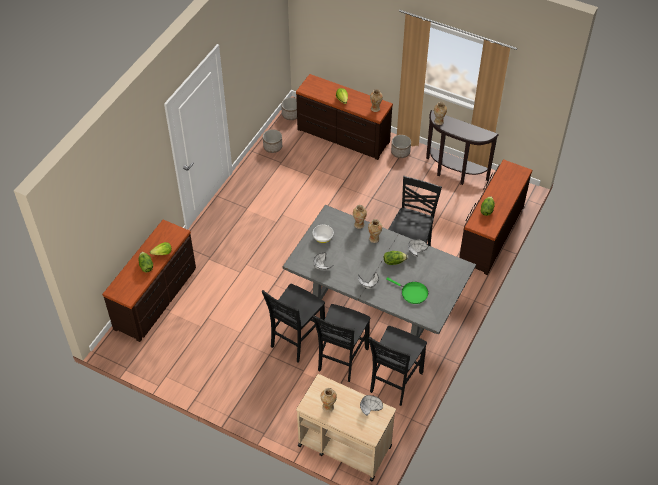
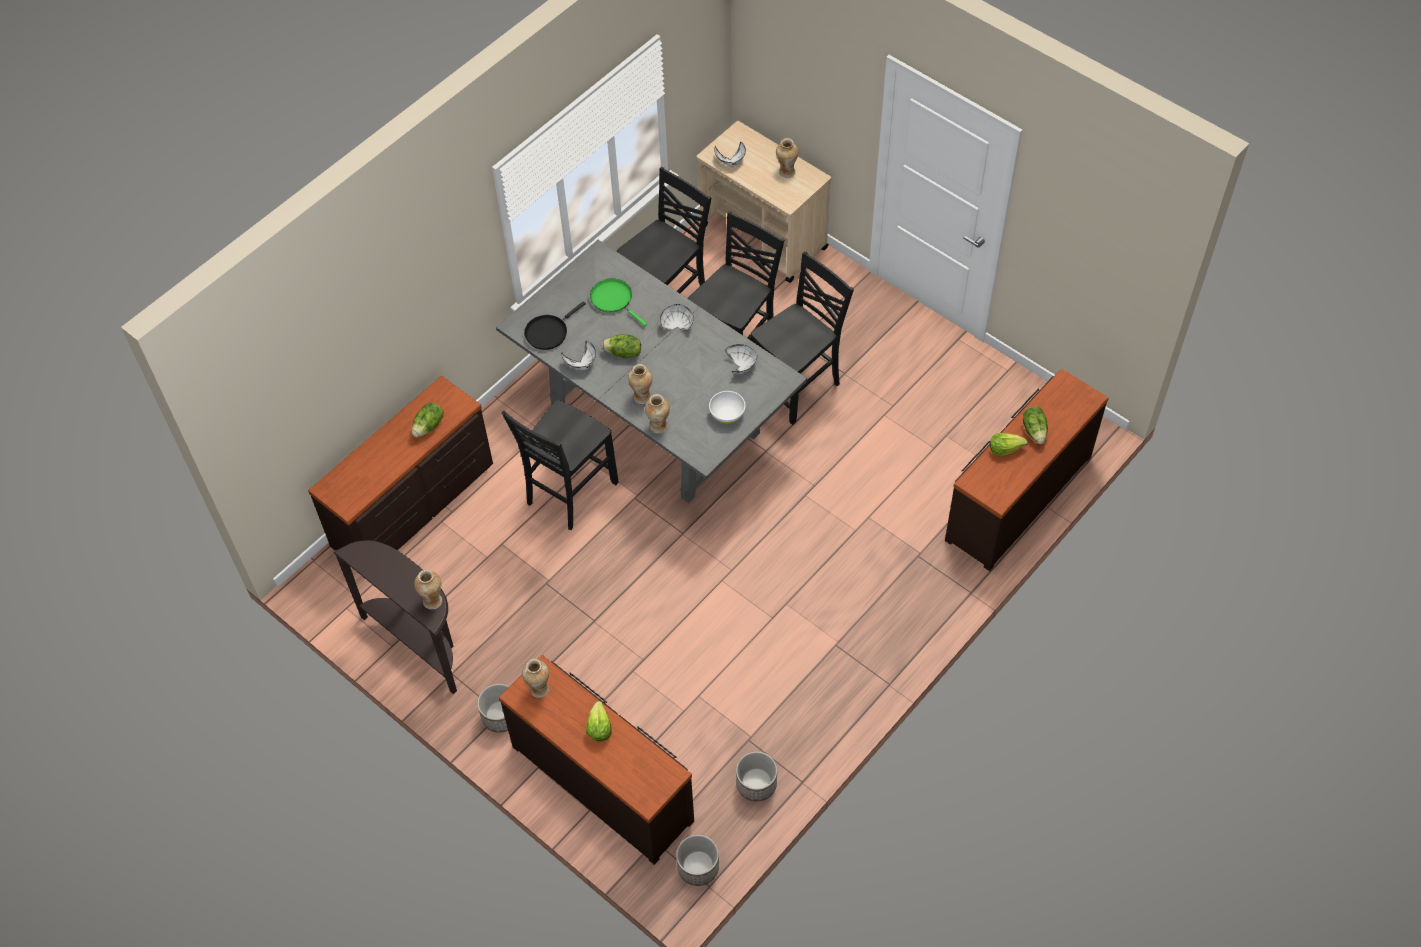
camera: 165 degrees left, 5 degrees up
(443, 266) = (548, 332): none -> black frying pan

